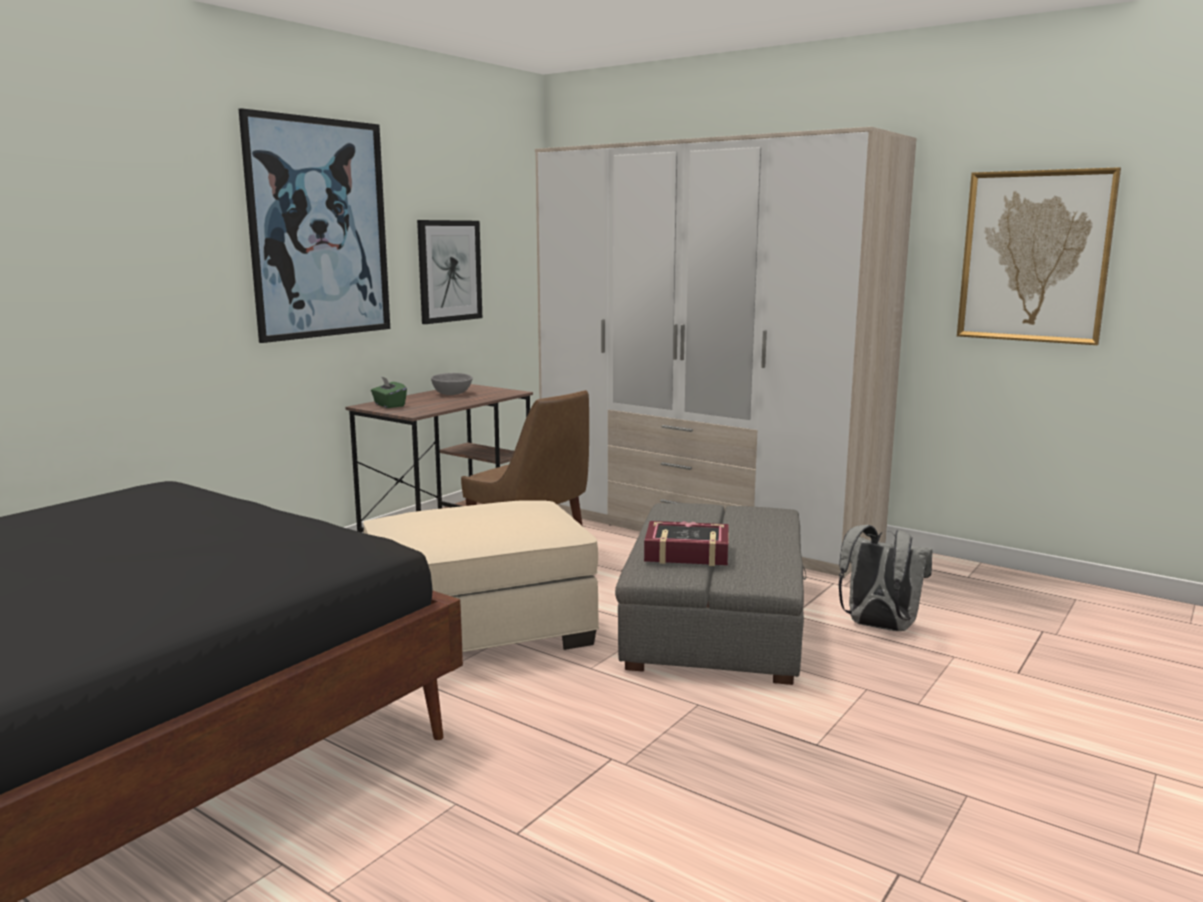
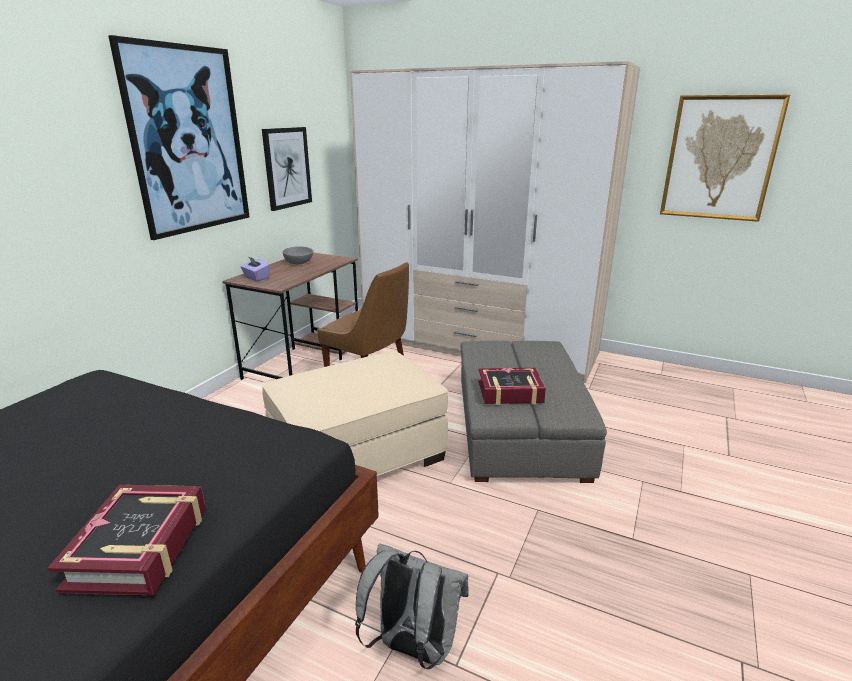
camera: 10 degrees left, 10 degrees up
(162, 599) = (140, 547): none -> book
(389, 405) = (256, 278): green tissue box -> purple tissue box
(878, 627) = (625, 423): grey backpack -> grey backpack (412, 647)

